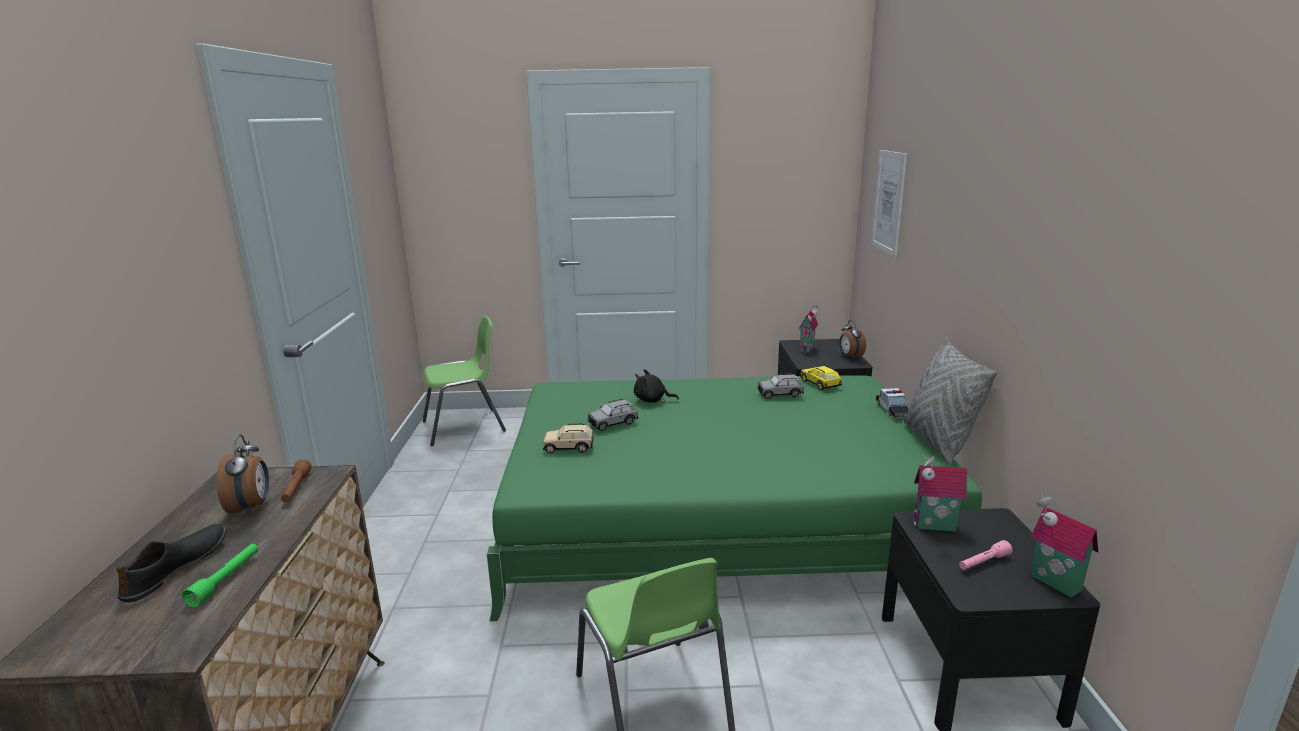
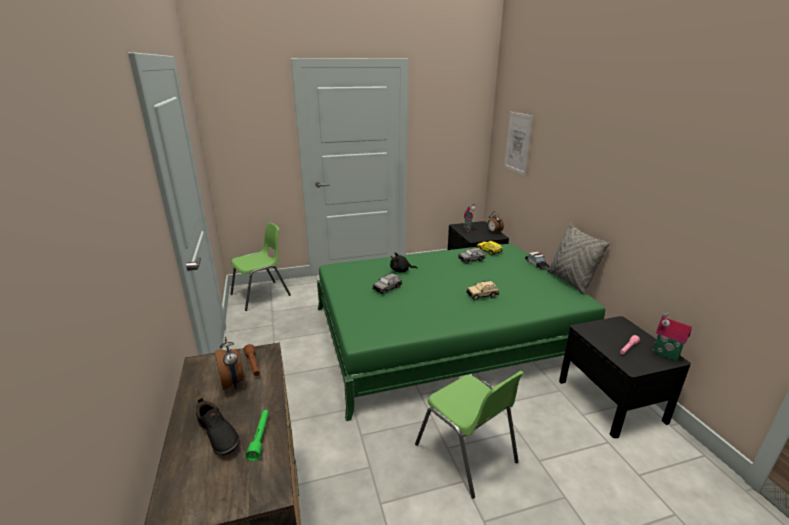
camera: 15 degrees left, 5 degrees up
(177, 568) = (217, 435): black shoe -> black shoe turned 135 degrees clockwise
(569, 447) = (370, 307): beige toy car -> beige toy car (482, 295)
(935, 527) = (594, 331): toy house -> none

